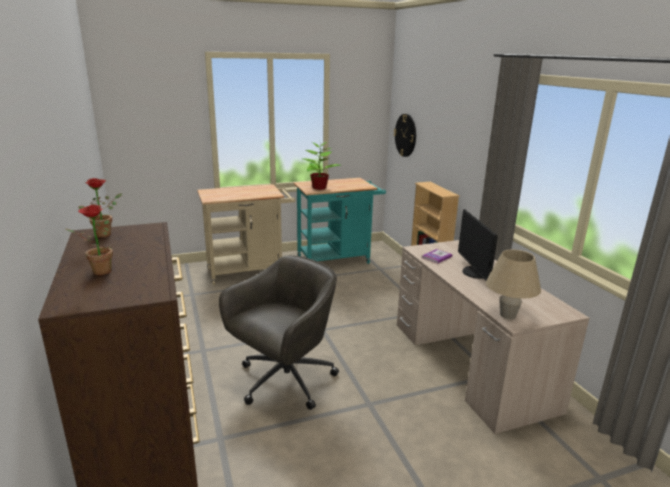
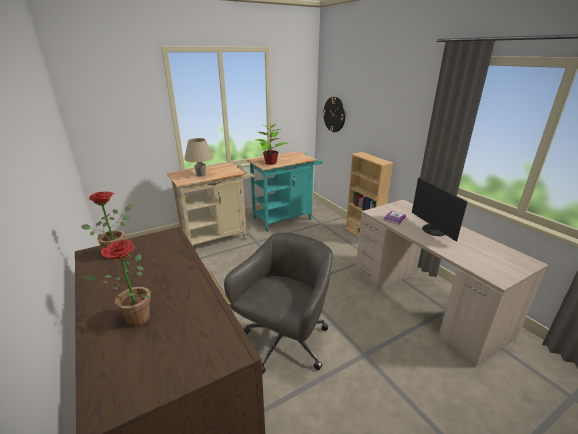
camera: 10 degrees left, 5 degrees up
(508, 315) = (487, 271): beige table lamp -> beige table lamp (201, 175)

